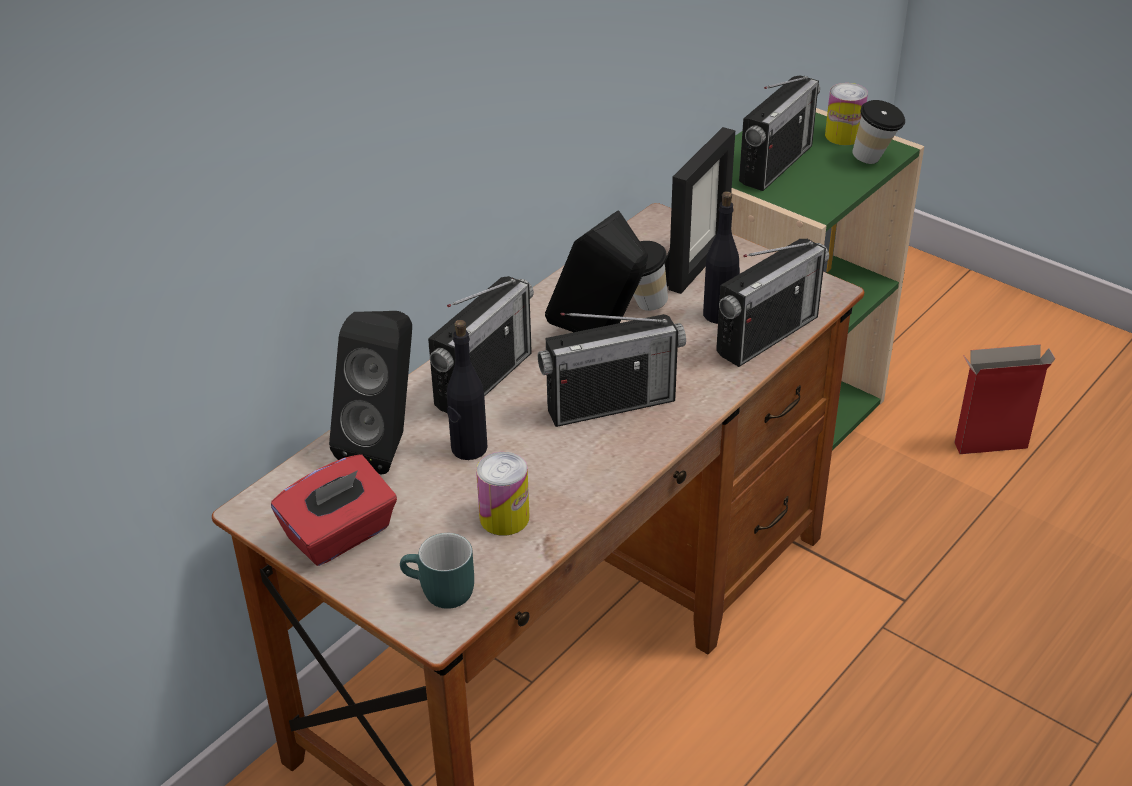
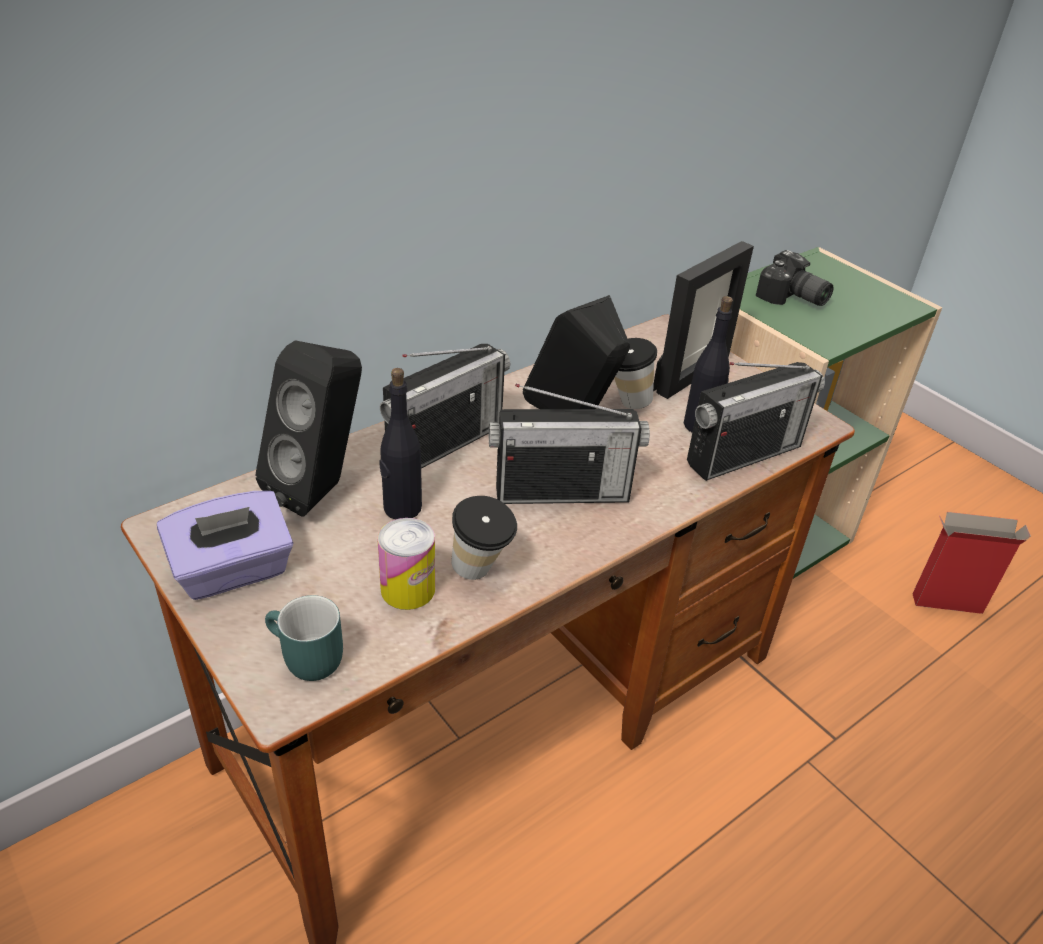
camera: 10 degrees right, 0 degrees up
(340, 535) = (233, 571): red tissue box -> purple tissue box
(776, 164) = (792, 299): radio -> camera
(843, 136) = (863, 285): can -> none
(875, 160) = (890, 311): cup -> cup (481, 573)

